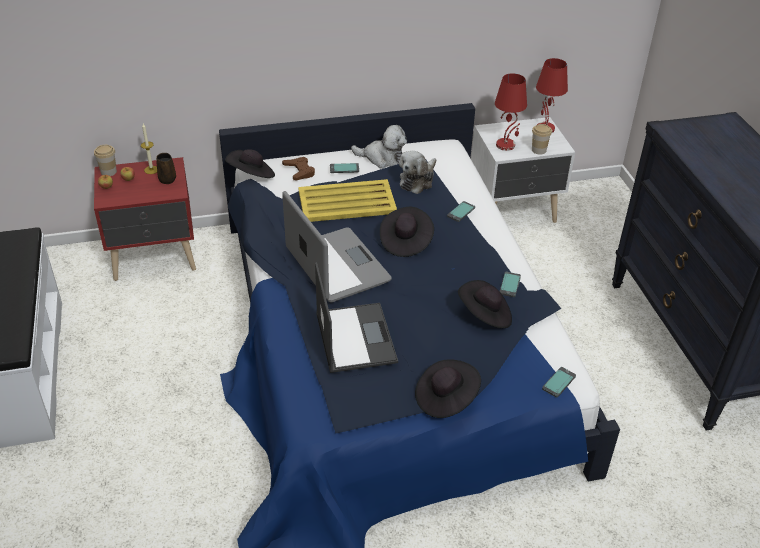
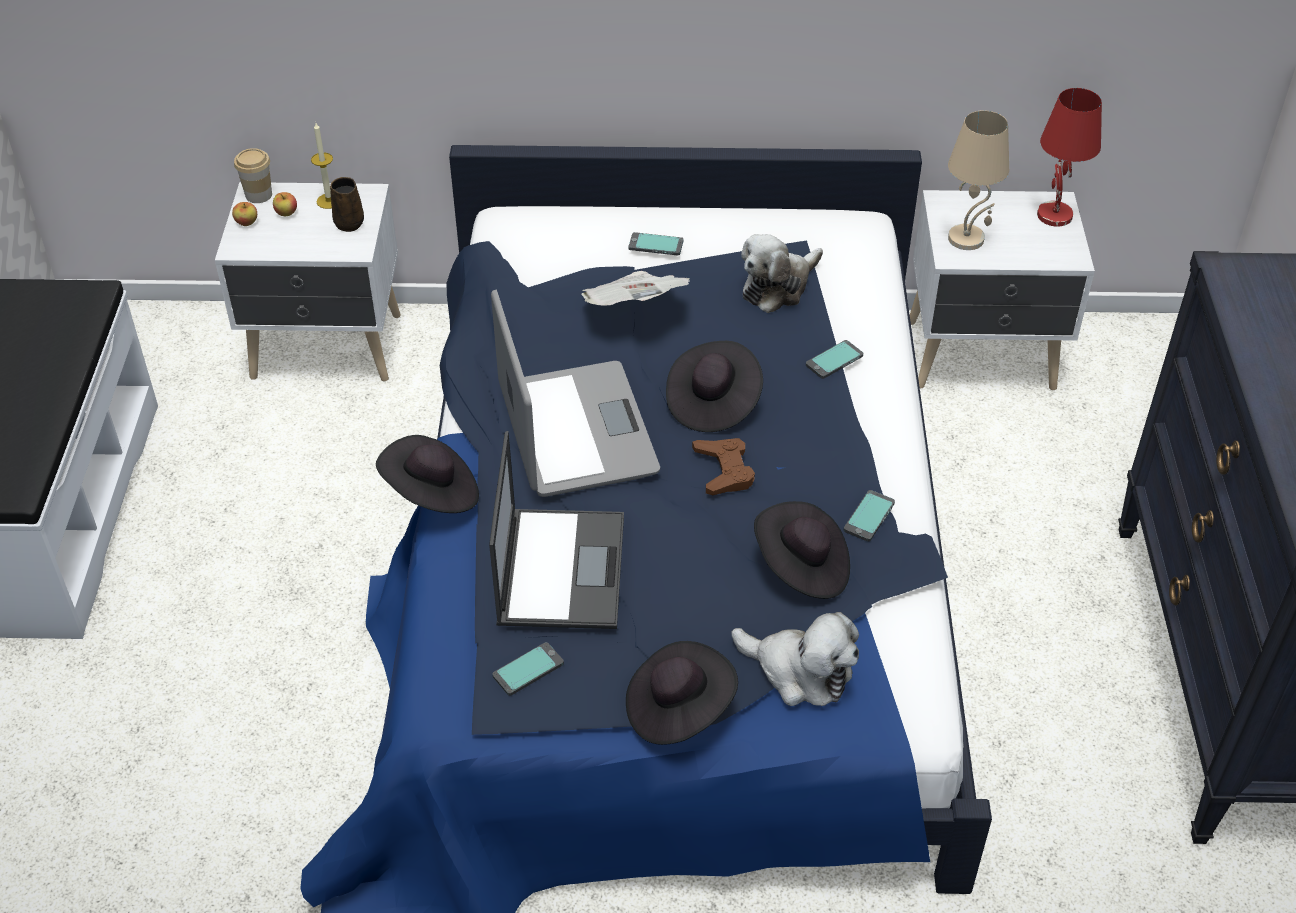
camera: 15 degrees right, 5 degrees up
(155, 258) = (328, 349): red nightstand -> white nightstand
(252, 175) = (494, 234): black hat -> black hat (432, 494)
(299, 171) = (578, 238): brown game controller -> brown game controller (724, 470)
(346, 202) = (635, 310): yellow tray -> newspaper
(382, 158) = (732, 233): plush toy -> plush toy (799, 672)
(506, 145) = (967, 238): red table lamp -> beige table lamp
(539, 150) = (1025, 257): cup -> none
(558, 382) = (891, 716): phone -> phone (528, 669)

